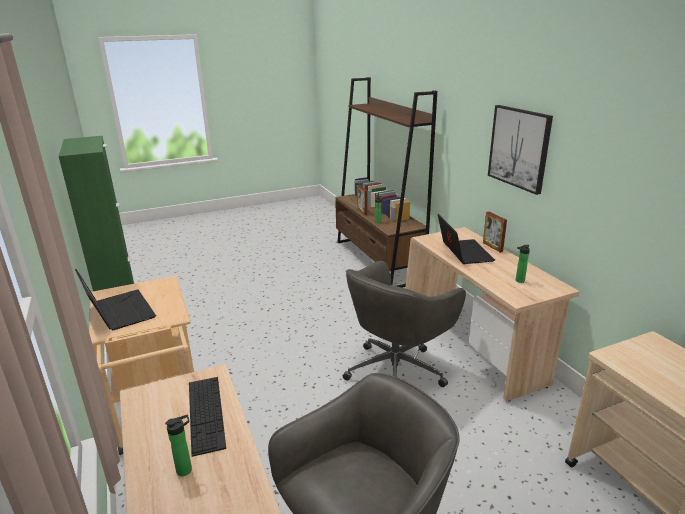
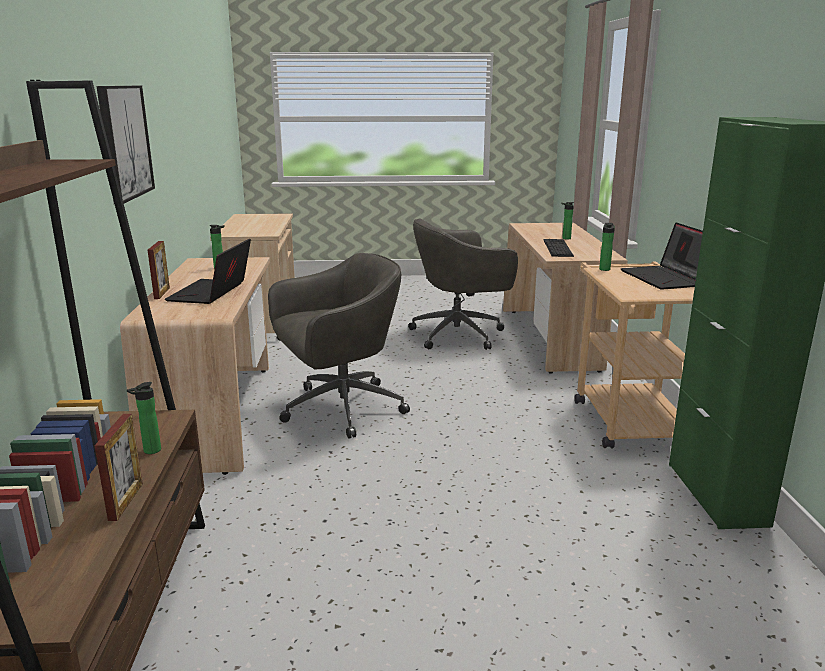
camera: 160 degrees left, 5 degrees down
(170, 319) = (604, 269): none -> bottle

